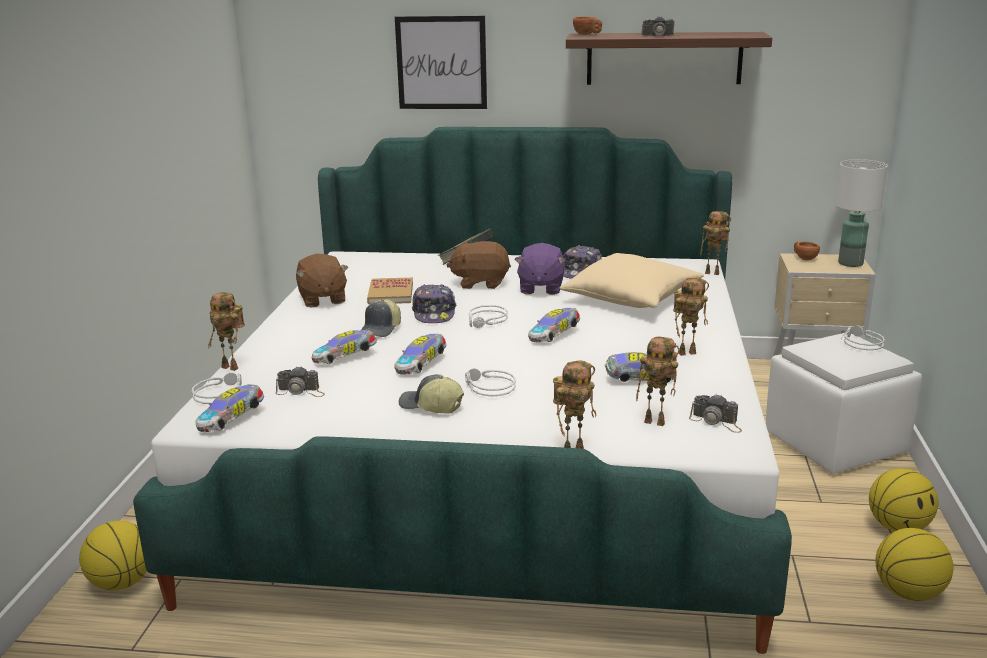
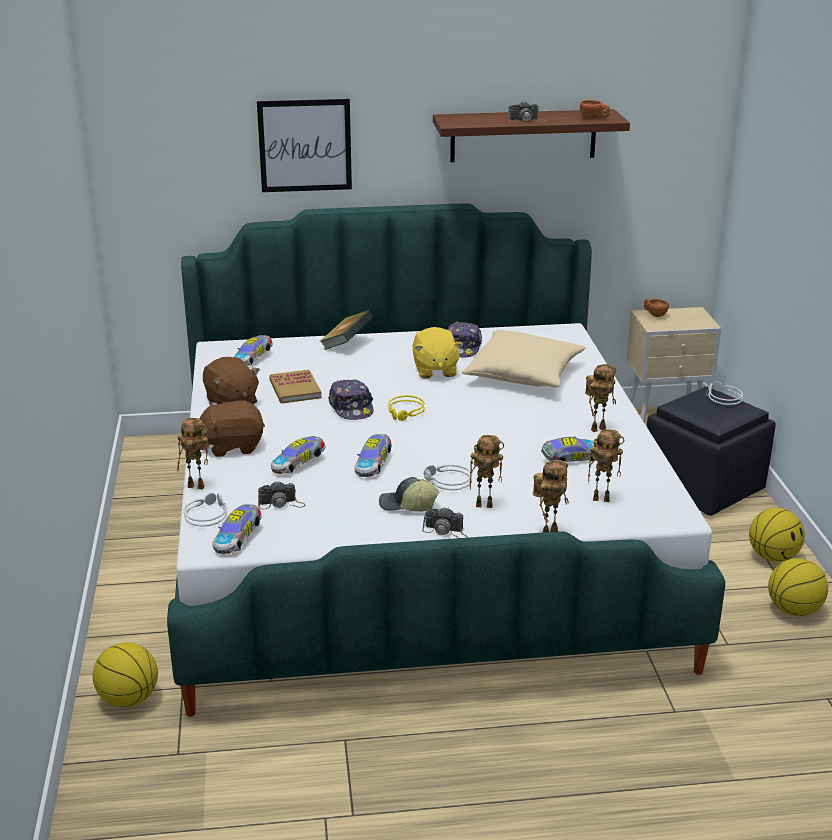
camera: 15 degrees left, 5 degrees up
(381, 329) = (312, 431): cap -> none
(480, 283) = (375, 369): brown plush toy -> brown plush toy (232, 446)
(487, 321) = (406, 412): grey headphones -> yellow headphones
(540, 288) = (435, 370): purple plush toy -> yellow plush toy
(554, 335) = (475, 422): toy car -> toy car (253, 359)
(587, 34) = (454, 117): brown cup -> brown cup (594, 118)
(713, 273) = (584, 339): toy robot -> toy robot (485, 505)
(716, 422) = (649, 493): camera -> camera (446, 531)
(836, 443) = (704, 487): white ottoman -> black ottoman
(851, 263) = (697, 317): white table lamp -> none

